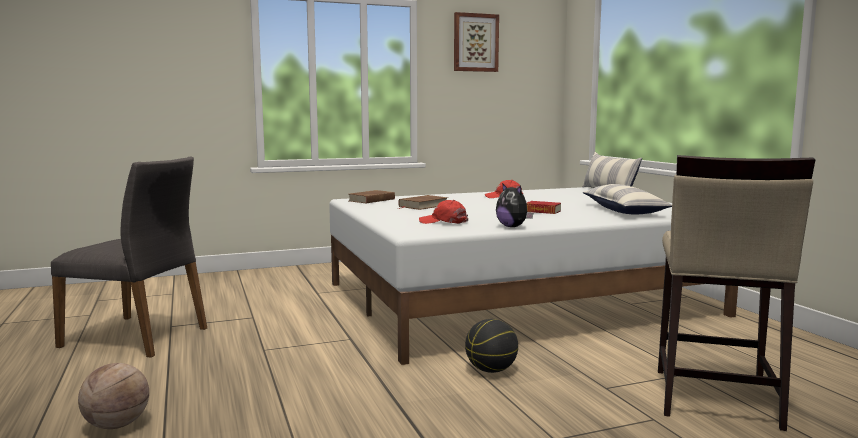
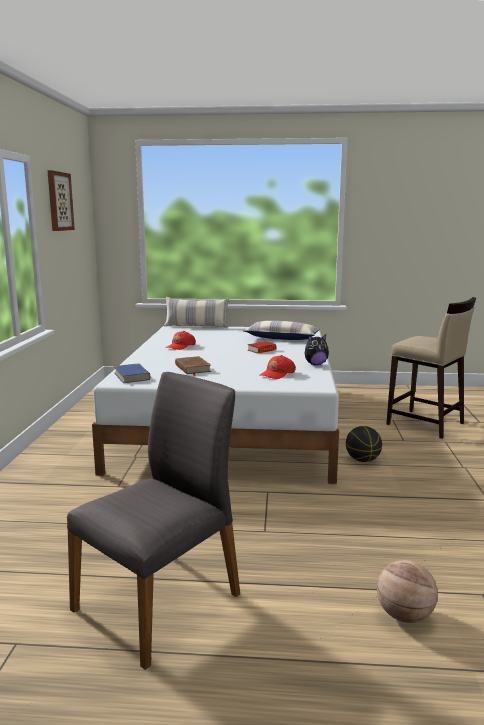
camera: 65 degrees left, 5 degrees up
(372, 200) = (132, 376): brown book -> blue book

